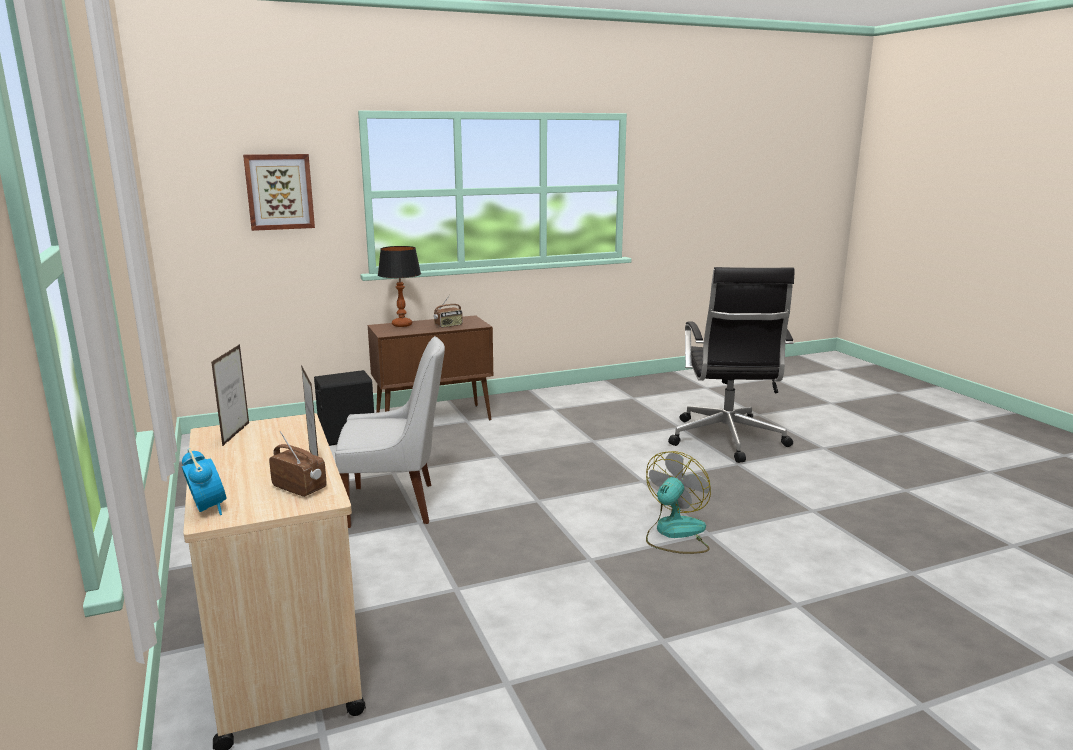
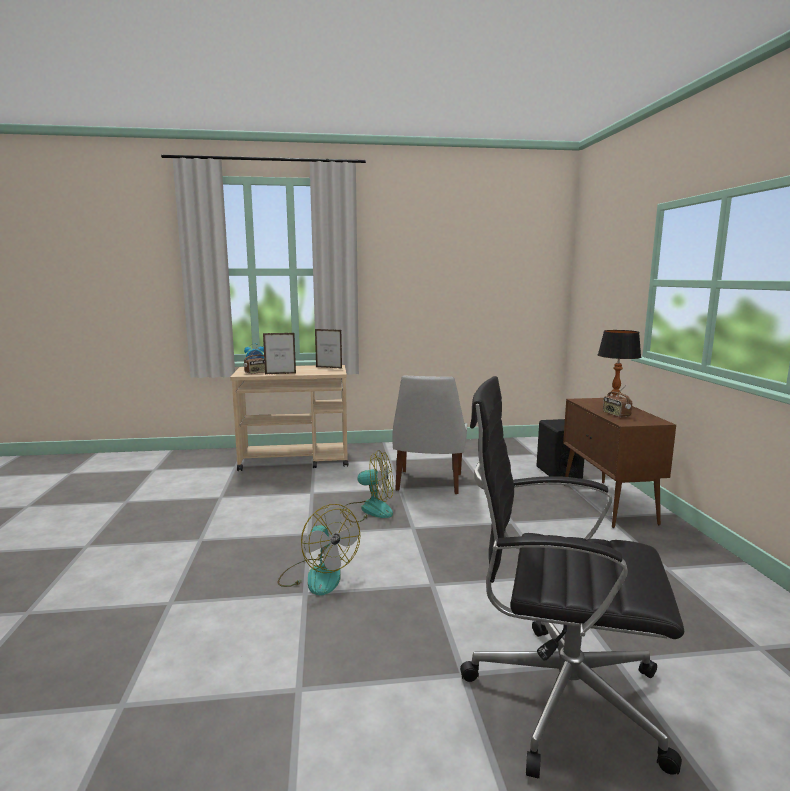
camera: 105 degrees right, 5 degrees down
(279, 192) = (612, 277): picture -> none
(502, 532) = (368, 510): none -> fan

